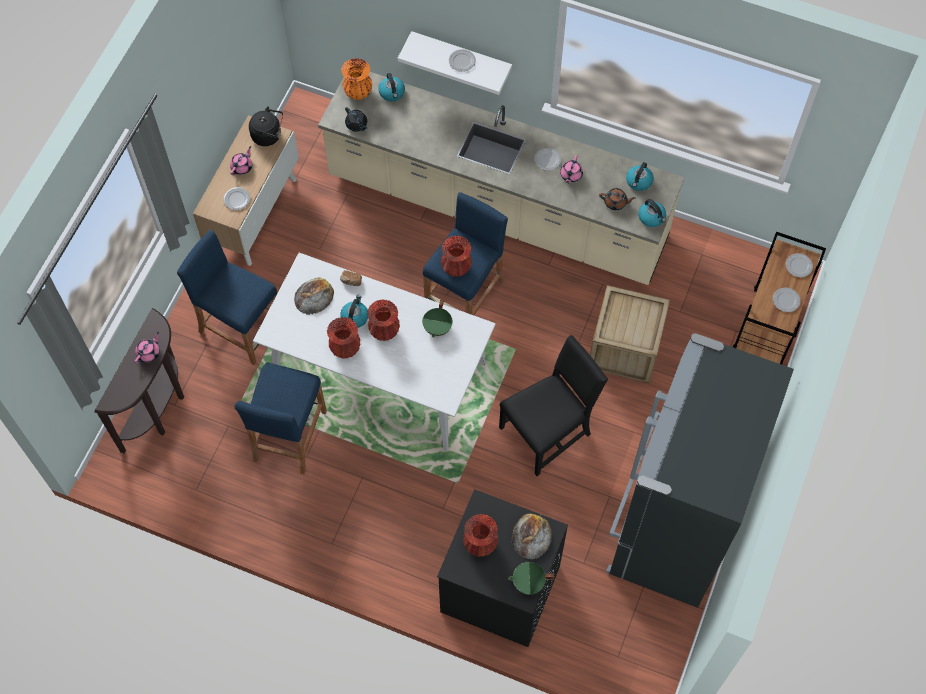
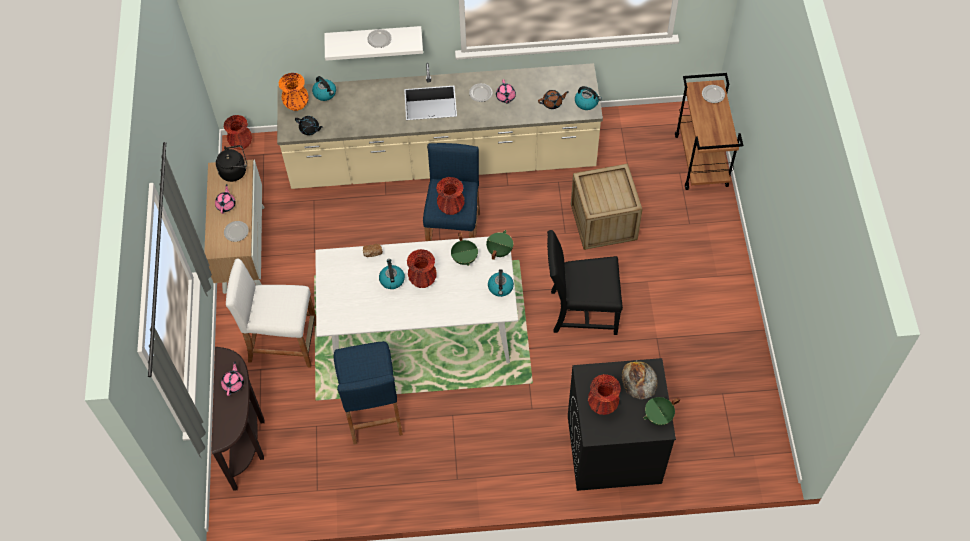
camera: 25 degrees left, 5 degrees down
(241, 328) = (283, 343): blue stool -> white stool
(314, 296) = (348, 278): bread -> none
(345, 349) = (398, 307): red vase -> red vase (241, 143)
(476, 335) = (499, 251): none -> green cooking pot
(548, 431) = (581, 310): black chair -> black chair turned 120 degrees counterclockwise
(639, 182) = (561, 80): kettle -> kettle (500, 288)
(672, 524) = (716, 337): black fridge -> none
(785, 300) = (718, 123): plate -> none

